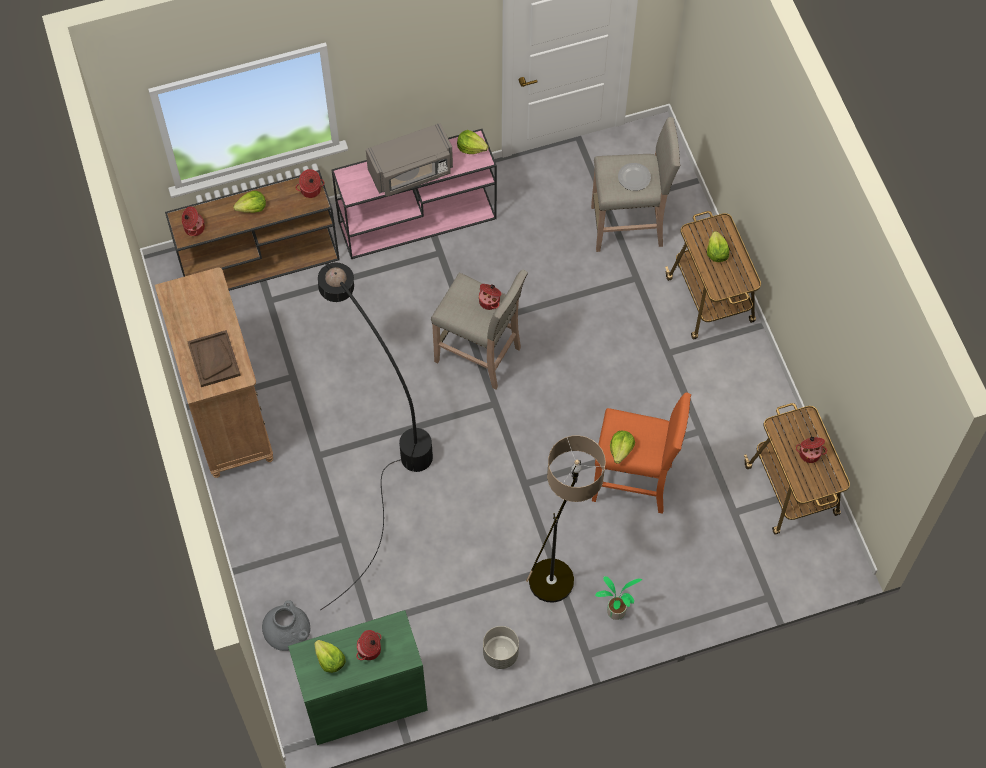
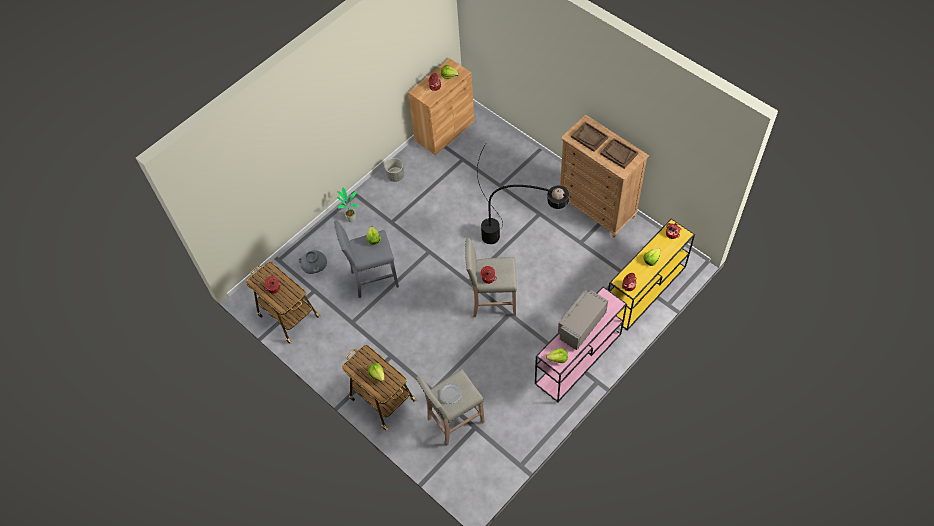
camera: 155 degrees right, 5 degrees down
(195, 309) = (618, 154): none -> brown tray
(261, 261) = (645, 291): brown console table -> yellow console table
(286, 627) = (499, 140): grey vase -> grey vase (313, 263)
(364, 701) = (444, 131): green cabinet -> brown cabinet
(560, 566) = (389, 224): floor lamp -> none
(634, 482) = (373, 279): orange stool -> grey stool

